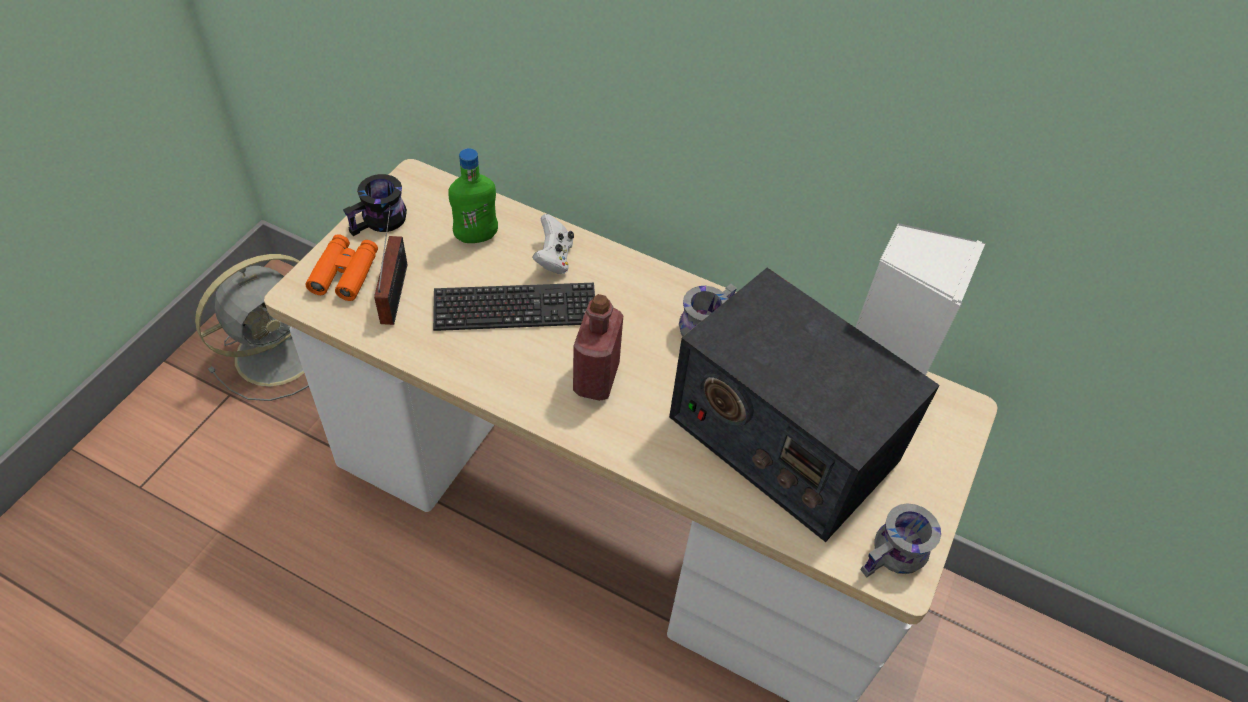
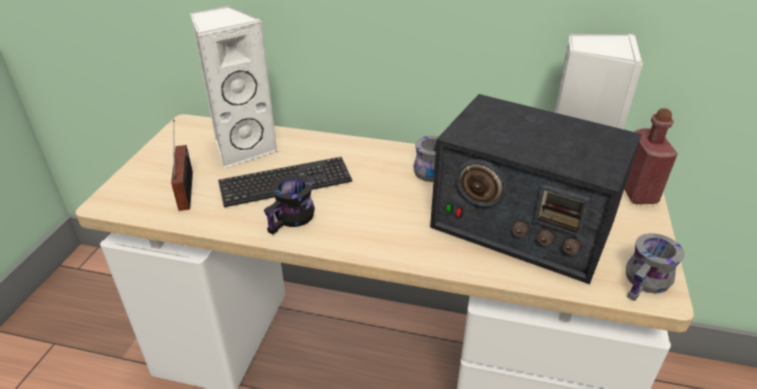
camera: 10 degrees left, 15 degrees down
(279, 352) = (92, 305): grey fan -> none
(345, 273) = (142, 185): orange binoculars -> none
(381, 222) = (166, 151): black mug -> black mug (293, 219)
(476, 237) = (243, 148): green bottle -> white speaker
(554, 258) = (306, 150): white game controller -> none
(596, 378) = (364, 214): red bottle -> red bottle (637, 192)

